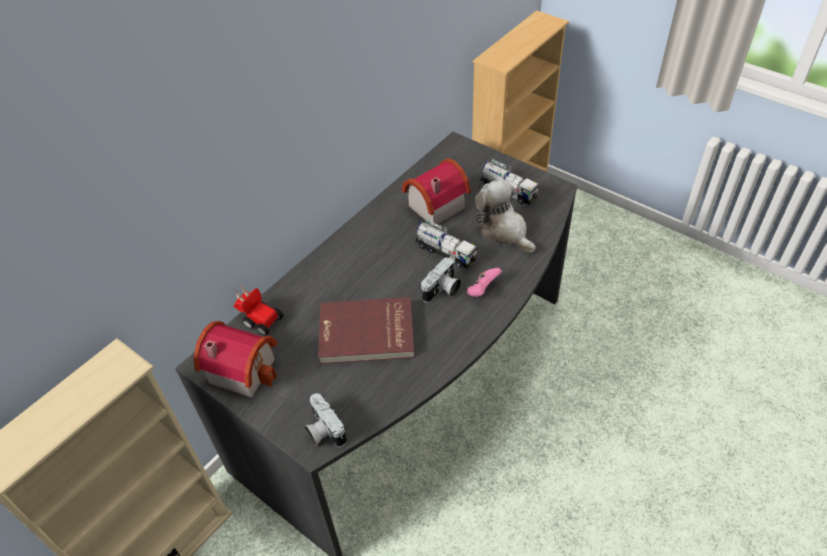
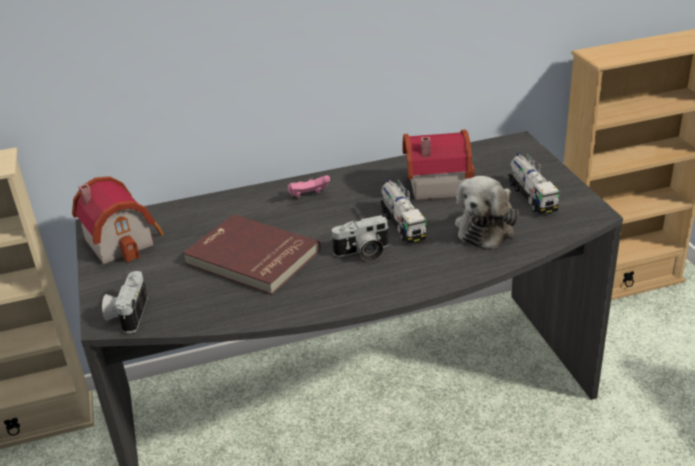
camera: 35 degrees right, 15 degrees down
(259, 319) = (176, 211): toy car -> none
(482, 290) = (405, 268): pink game controller -> pink game controller (308, 196)
(503, 230) = (487, 227): plush toy -> plush toy turned 150 degrees counterclockwise

